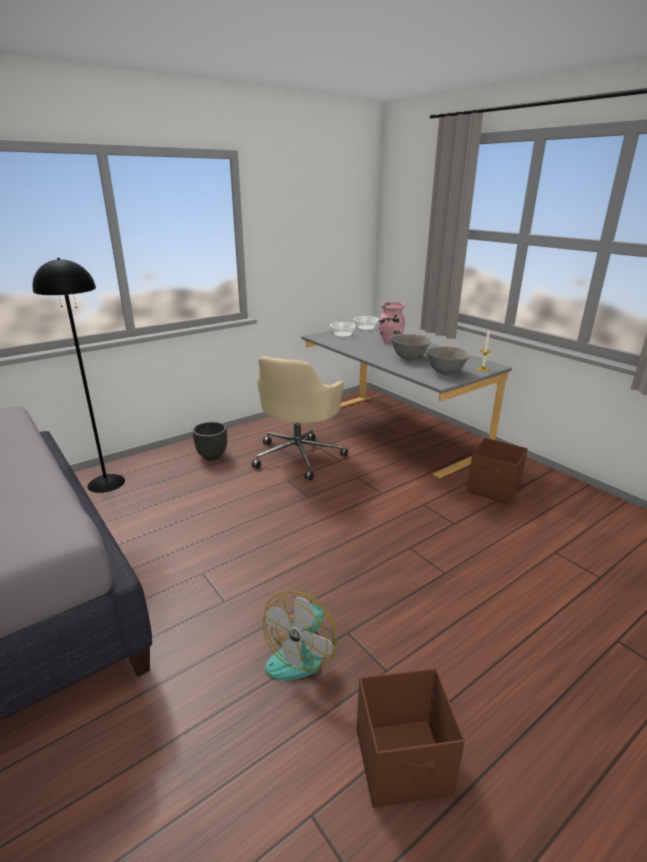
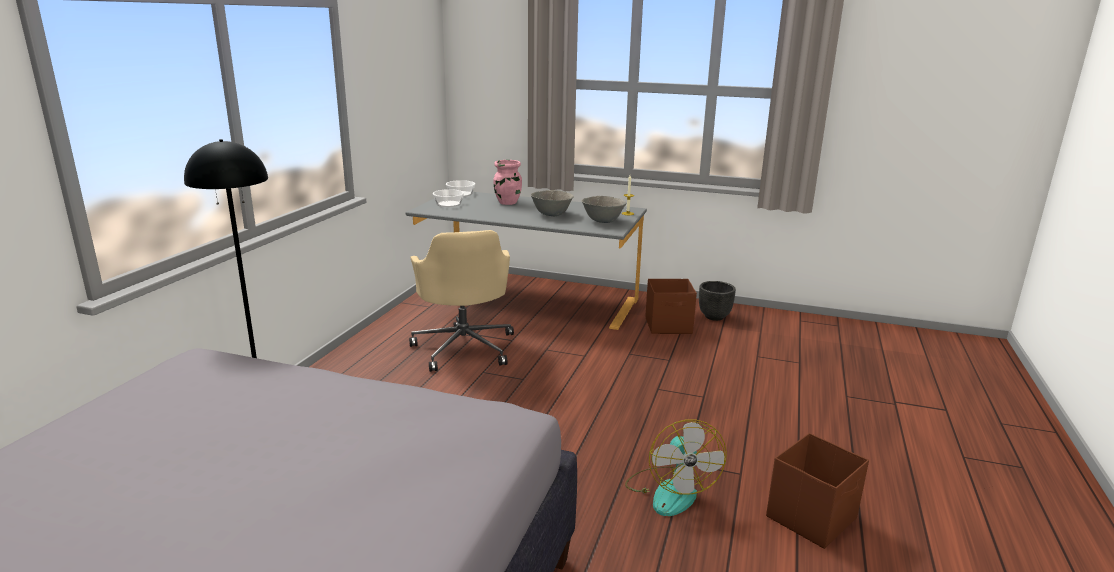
camera: 35 degrees left, 5 degrees down
(212, 455) = (365, 374): black planter -> black planter (714, 317)

